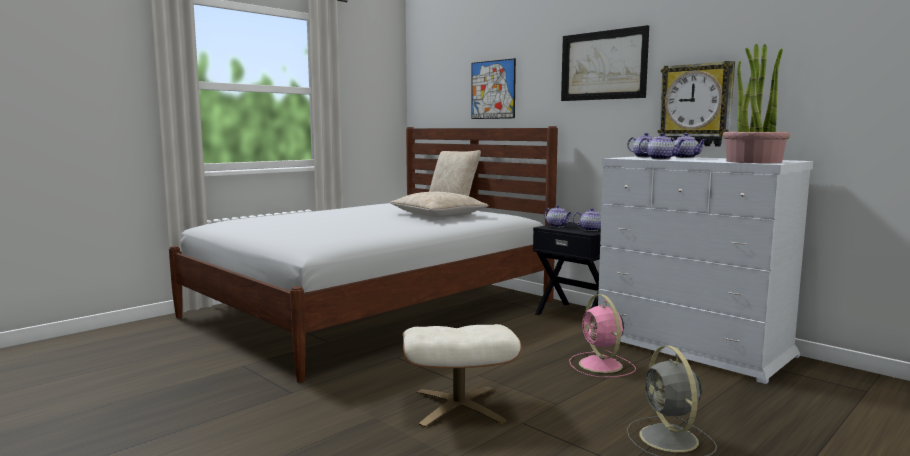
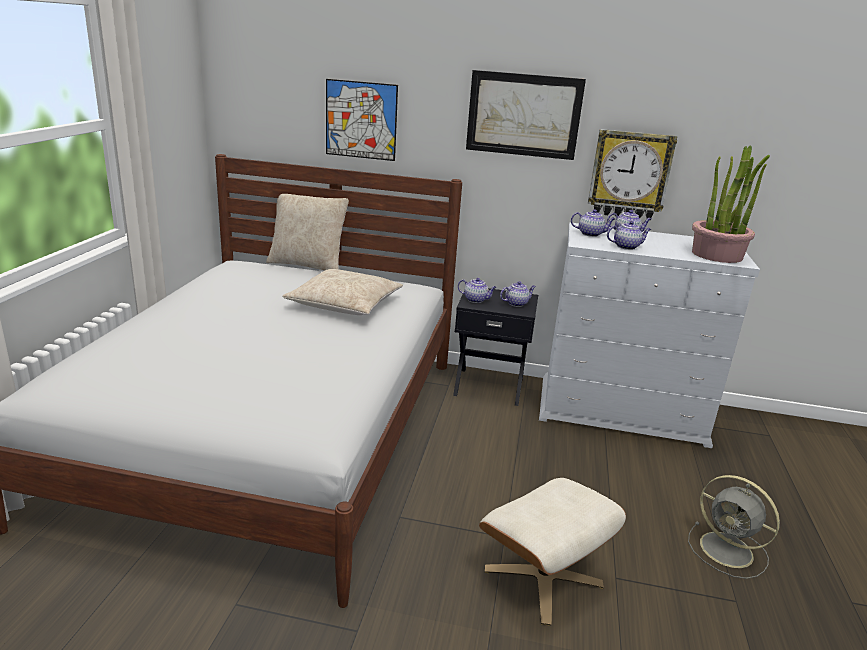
camera: 35 degrees left, 15 degrees up
(601, 365) = (587, 463): pink fan -> none

